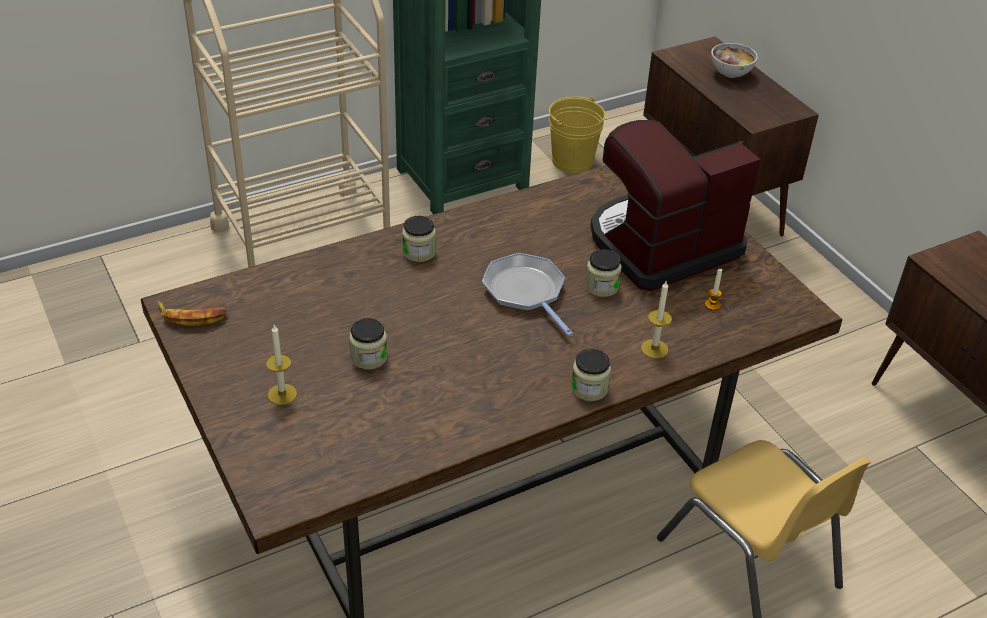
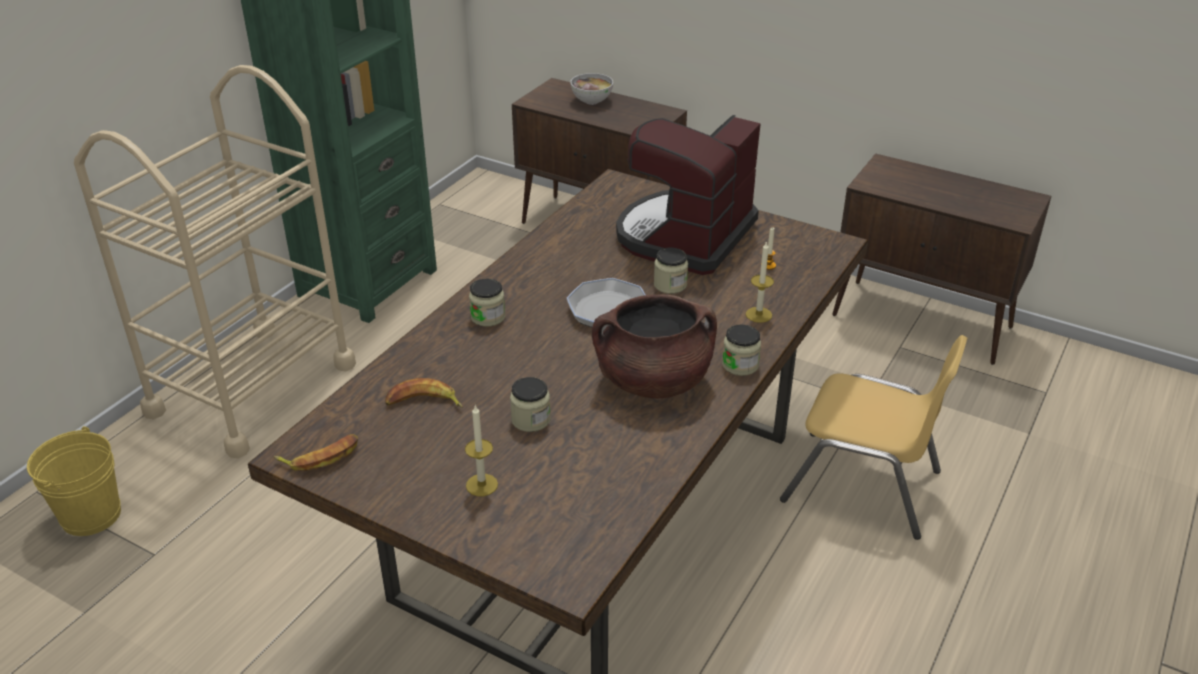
camera: 30 degrees left, 5 degrees down
(302, 305) = (423, 402): none -> banana
(499, 369) = (653, 381): none -> brown cooking pot
(572, 161) = (456, 234): yellow bucket -> yellow bucket (91, 515)

